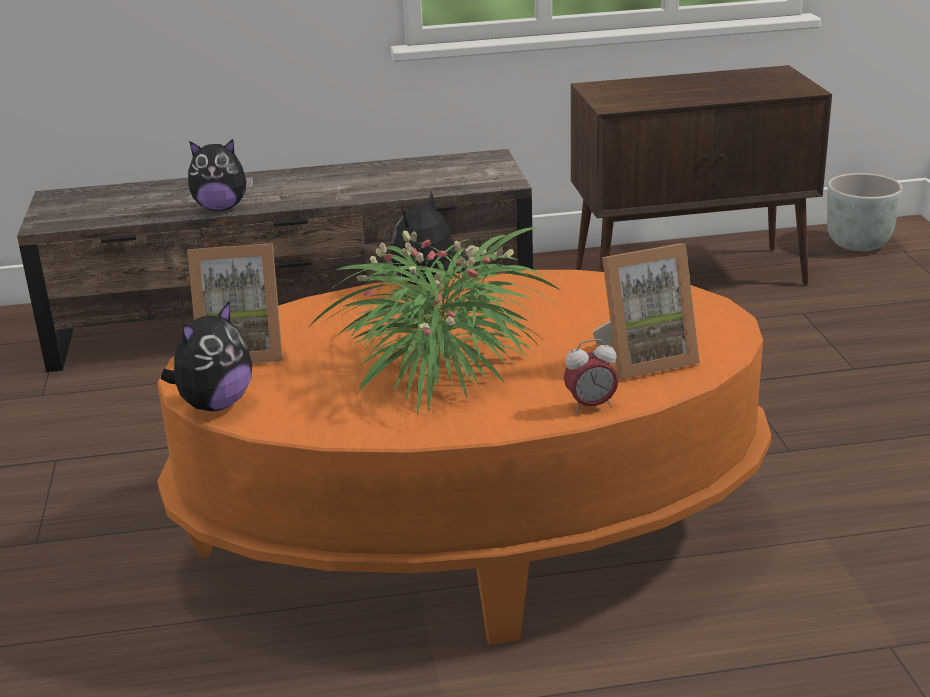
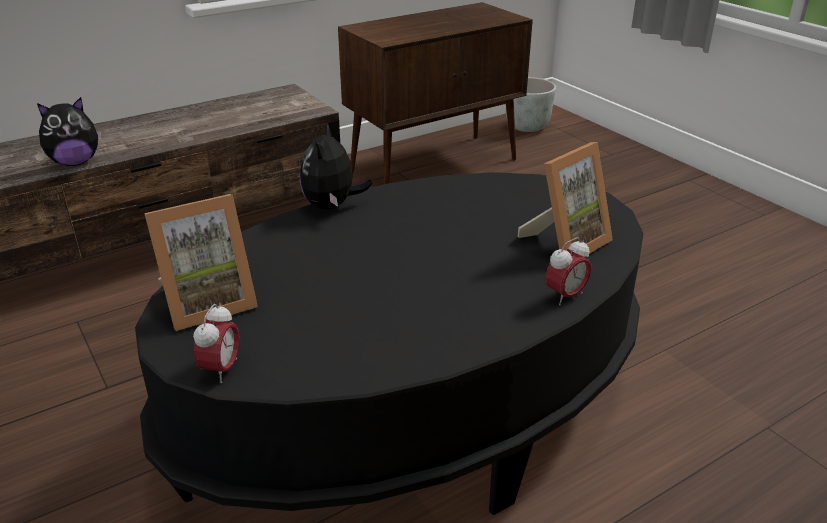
camera: 25 degrees left, 5 degrees up
(214, 404) = (221, 370): plush toy -> alarm clock
(441, 366) = (408, 283): potted plant -> none
(473, 533) = (413, 411): orange coffee table -> black coffee table

